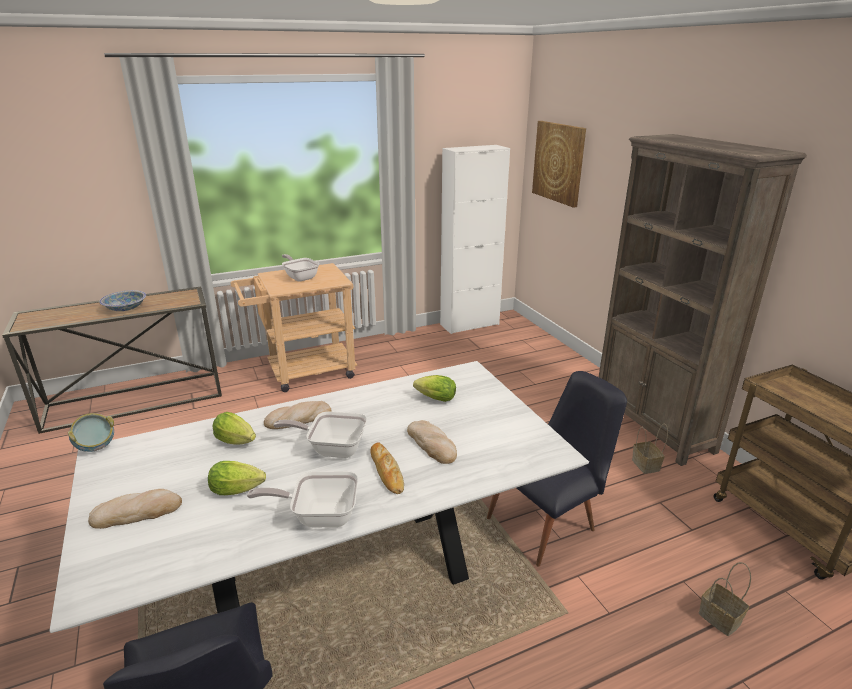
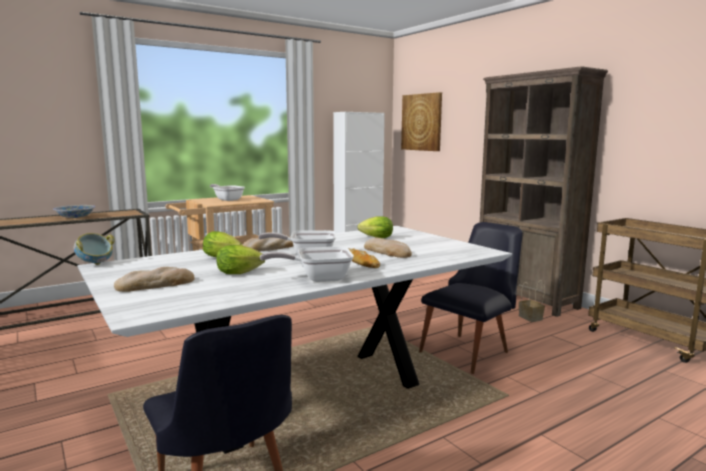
camera: 10 degrees left, 15 degrees down
(721, 619) = (626, 388): basket -> none

